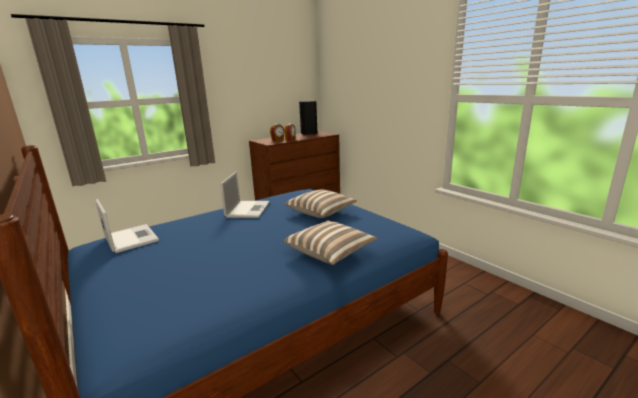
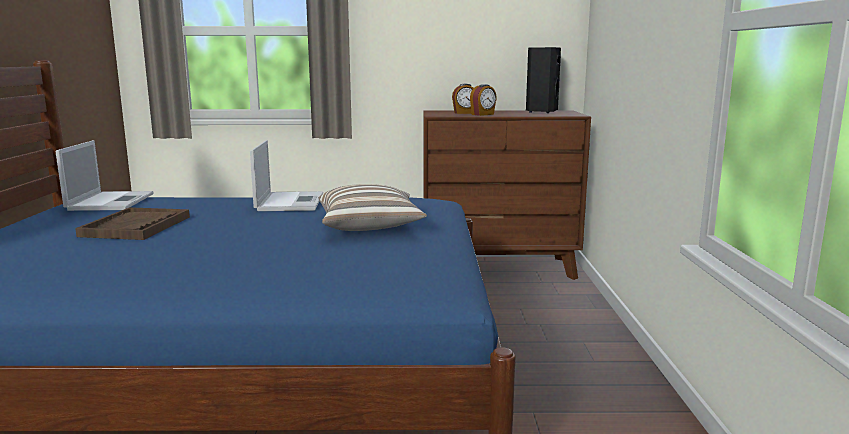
camera: 35 degrees right, 5 degrees down
(201, 248) = (136, 226): none -> brown tray
(248, 209) = (290, 202): laptop -> laptop turned 45 degrees counterclockwise
(330, 252) = (249, 273): pillow -> none

